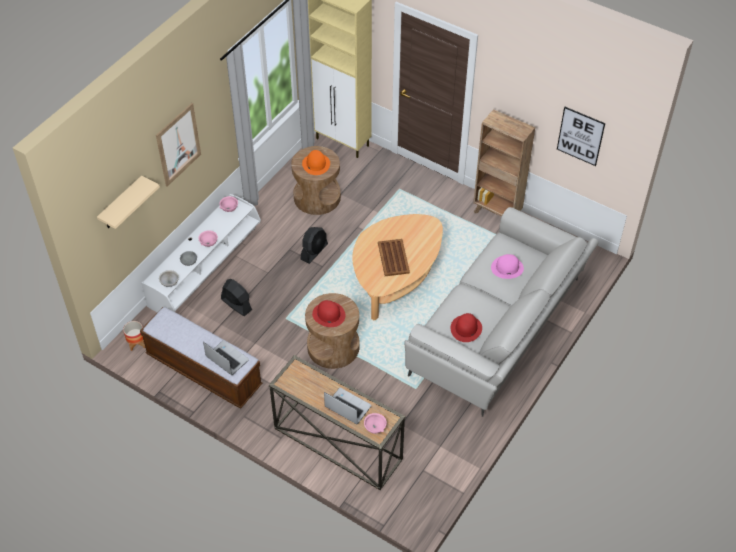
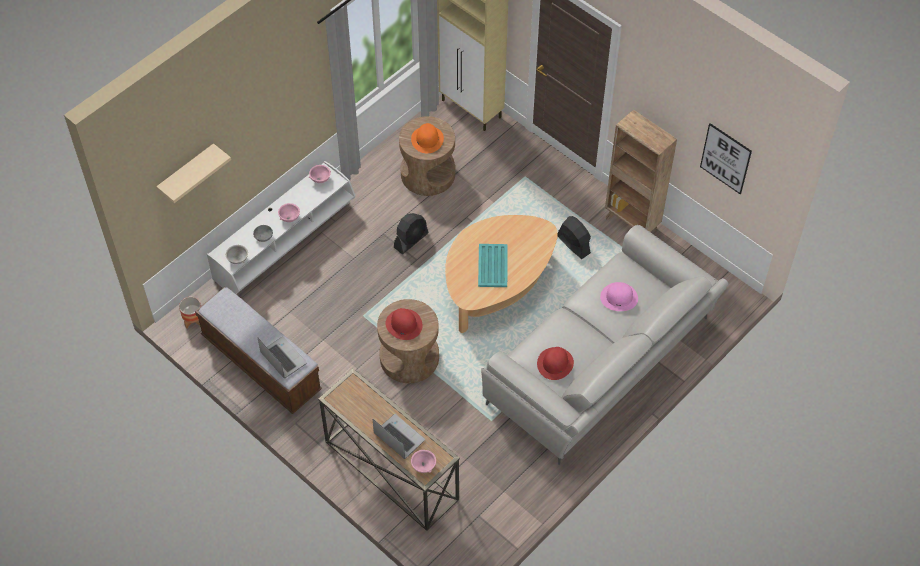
camera: 10 degrees right, 5 degrees up
(178, 144) = (261, 110): picture -> none
(236, 304) = (311, 291): black fan -> black fan (573, 244)
(393, 258) = (492, 266): brown tray -> turquoise tray

